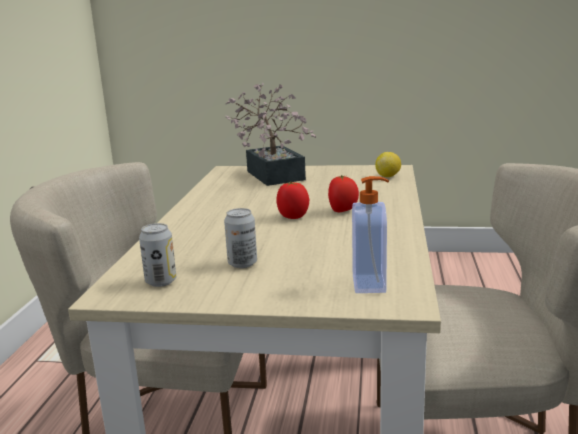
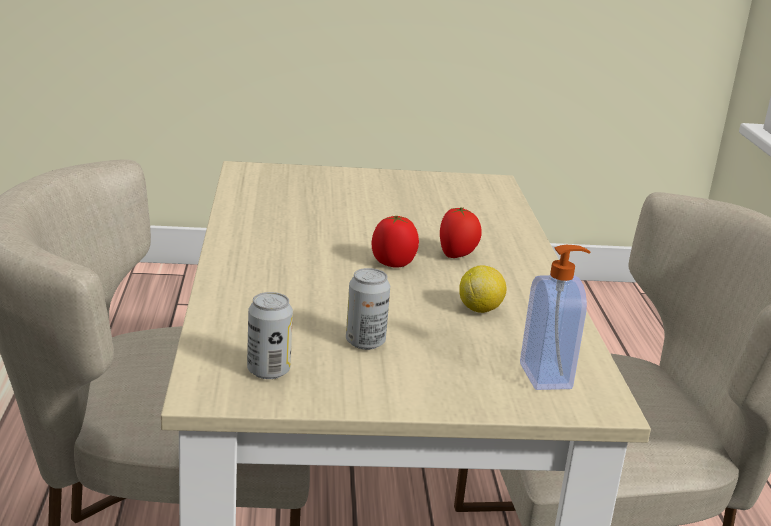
camera: 15 degrees left, 5 degrees up
(273, 173) = (322, 181): potted plant -> none
(388, 176) = (490, 196): lemon -> lemon (480, 309)

